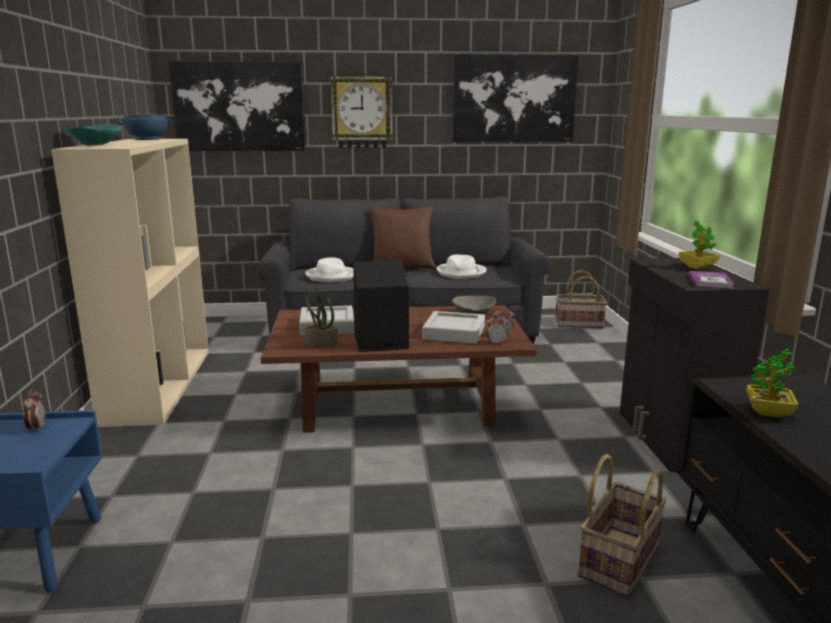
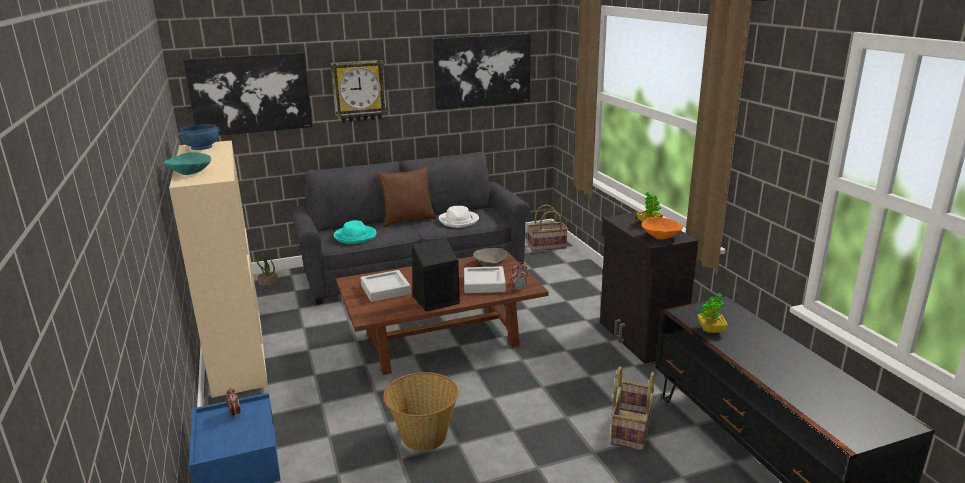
camera: 15 degrees left, 5 degrees up
(310, 514) = (423, 436): none -> basket
(321, 343) = (392, 307): potted plant -> potted plant (268, 283)
(331, 276) = (355, 236): white hat -> turquoise hat
(710, 281) = (661, 237): book -> orange bowl

